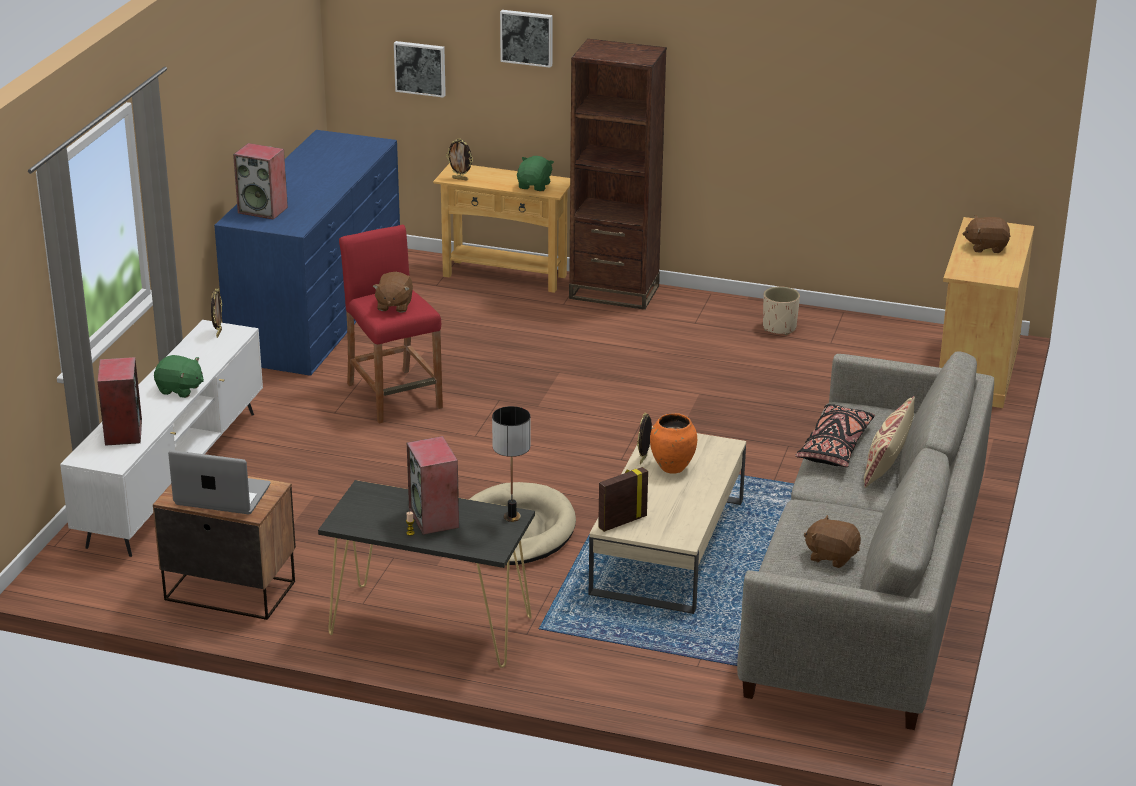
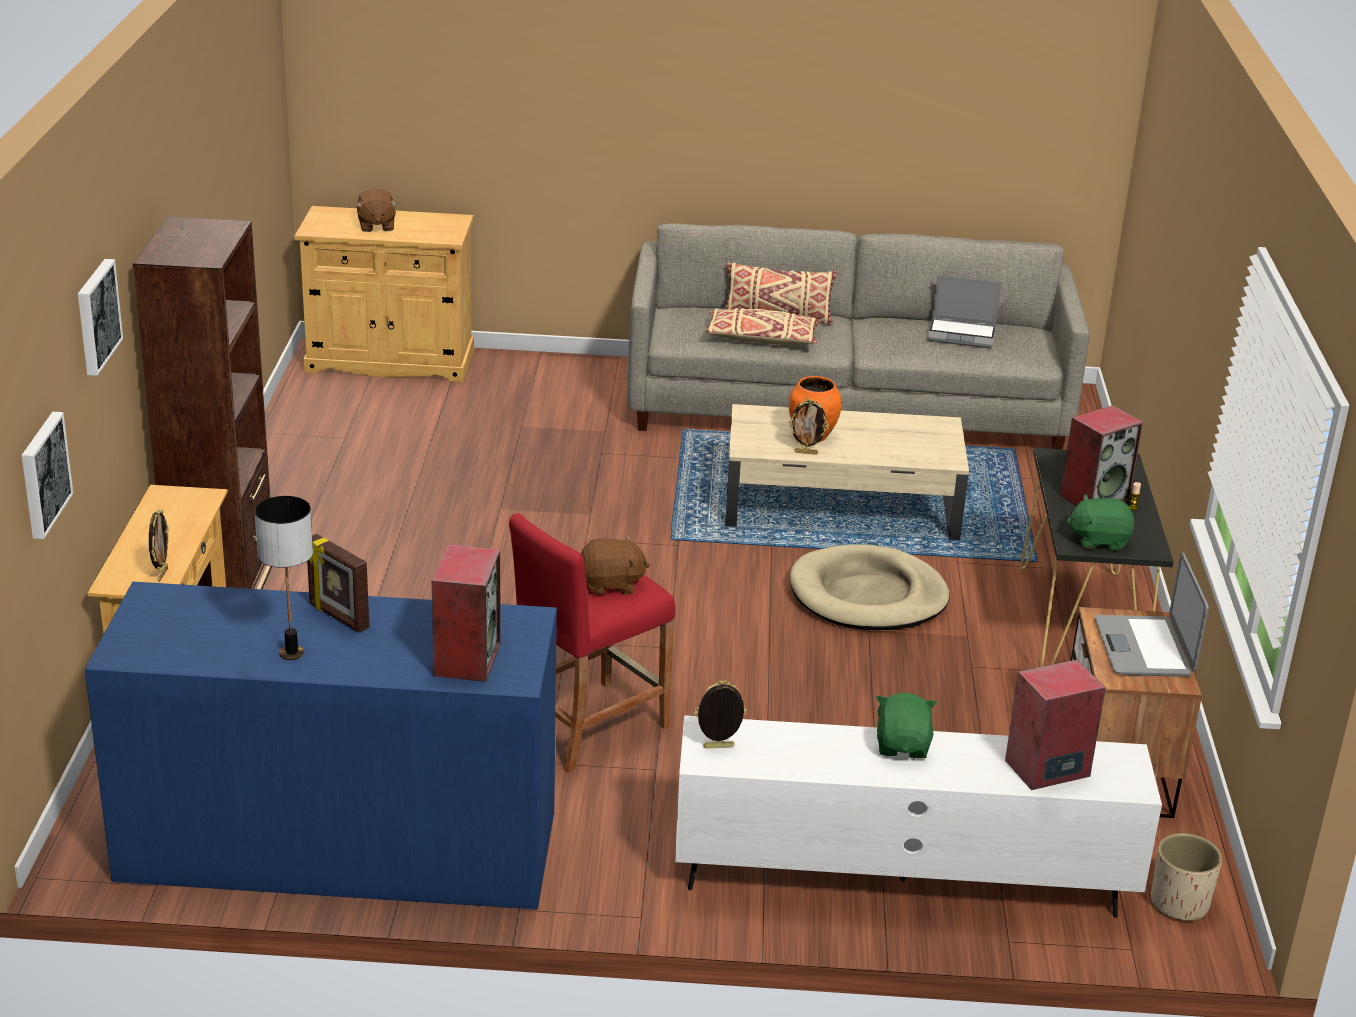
camera: 105 degrees left, 0 degrees up
(511, 517) = (1056, 457): table lamp -> table lamp (291, 654)
(534, 186) = (184, 511): green plush toy -> green plush toy (1099, 540)
(622, 522) = (936, 455): picture frame -> picture frame (338, 616)
(779, 327) = (311, 468): beige planter -> beige planter (1179, 903)
(831, 556) = (962, 335): brown plush toy -> laptop
(835, 446) = (761, 339): black pillow -> beige pillow

